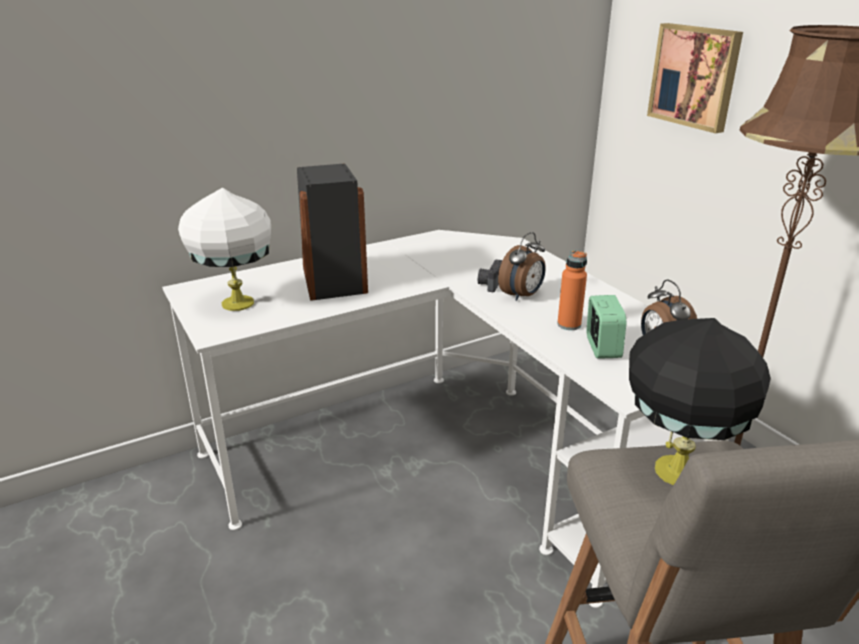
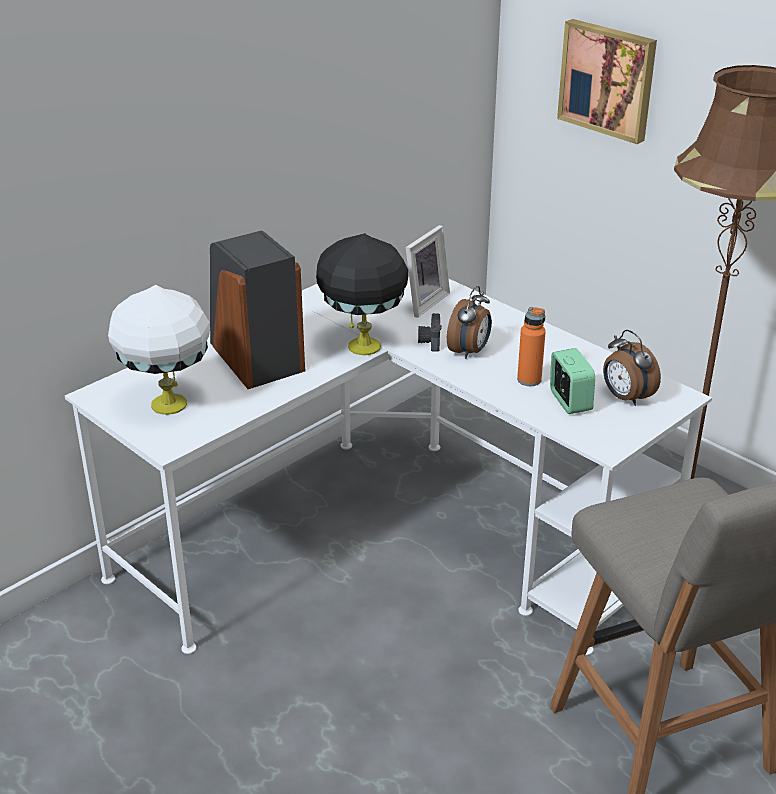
camera: 15 degrees left, 5 degrees up
(498, 255) = (422, 302): none -> picture frame
(675, 471) = (667, 512): black table lamp -> black table lamp (362, 346)

